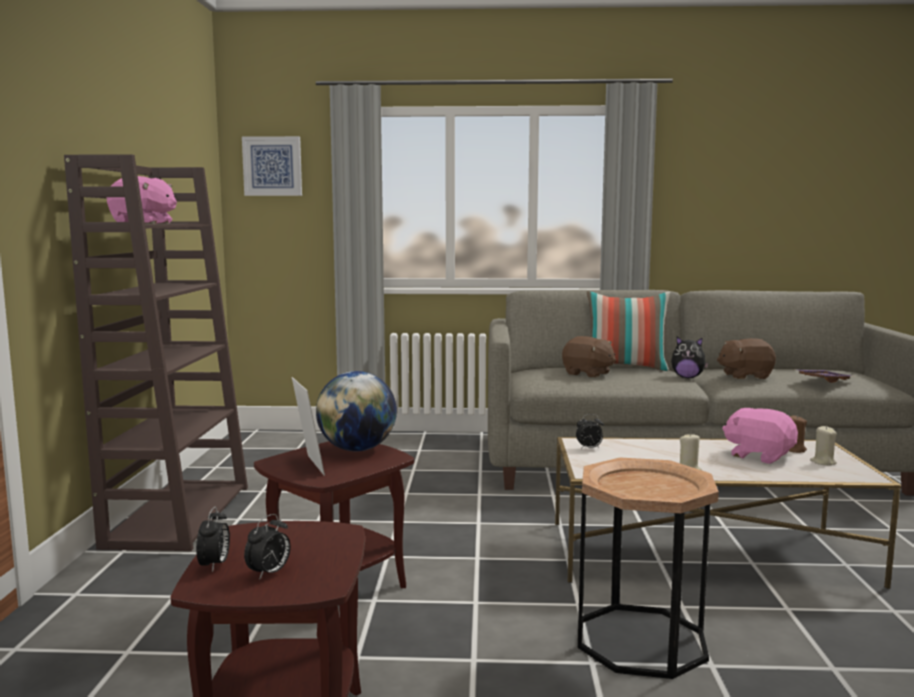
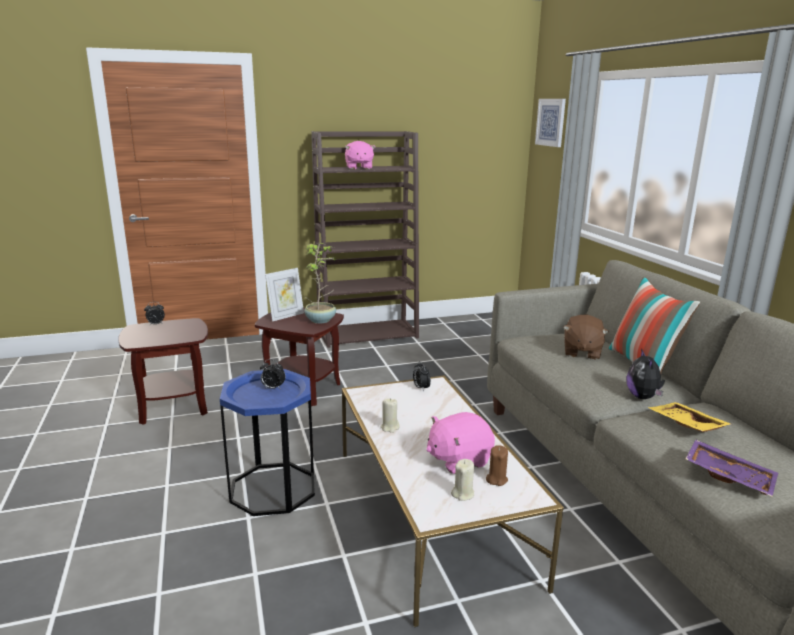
camera: 70 degrees right, 10 degrees up
(269, 573) = (147, 333): alarm clock -> alarm clock (272, 388)
(357, 449) = (321, 320): globe -> potted plant
(641, 640) = (273, 488): brown side table -> blue side table
(745, 376) = (685, 425): brown plush toy -> yellow tray
(759, 456) = (458, 459): pink plush toy -> pink plush toy turned 135 degrees counterclockwise

